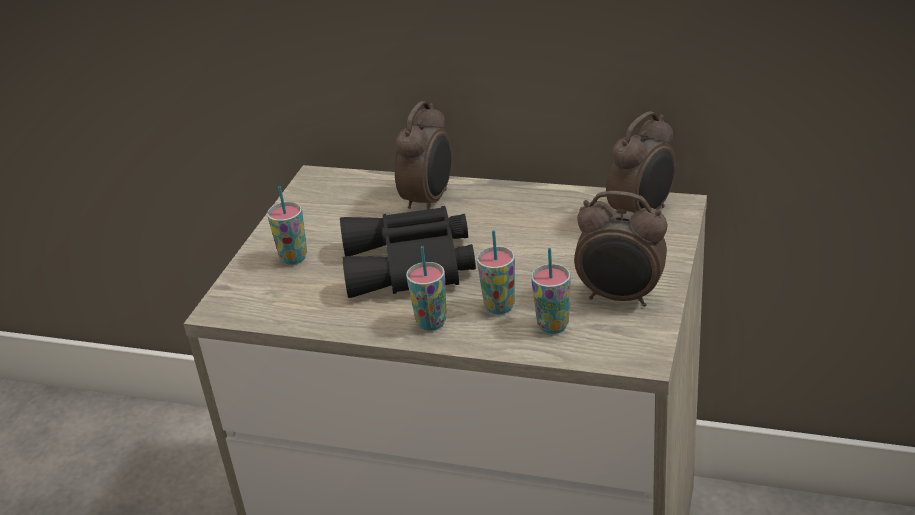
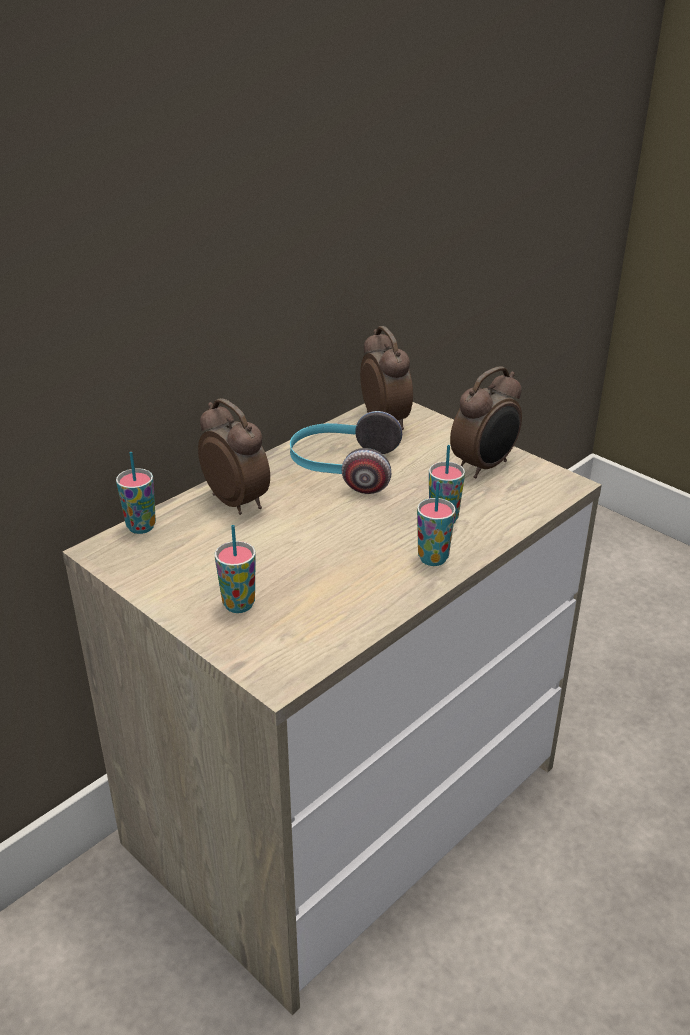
camera: 65 degrees left, 0 degrees up
(411, 266) = (334, 543): black binoculars -> none
(530, 226) = (343, 469): none -> headphones
(553, 326) = (493, 505): cup -> cup (141, 527)

